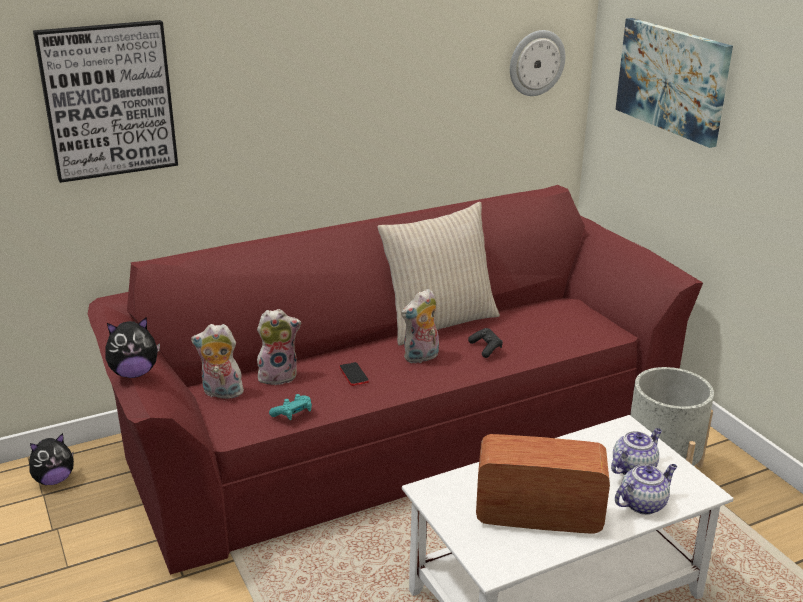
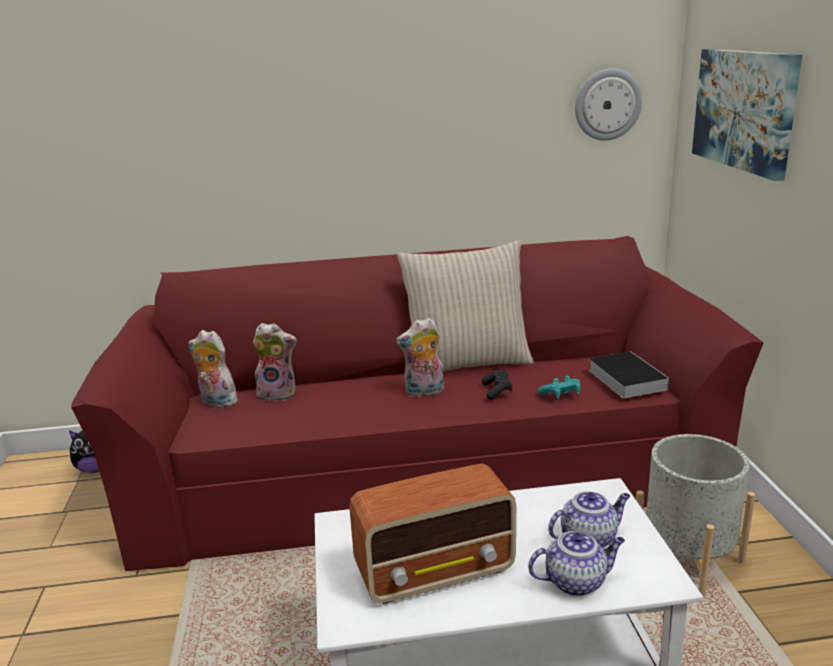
camera: 20 degrees right, 5 degrees down
(108, 100) = (152, 118): picture -> none
(134, 373) = (109, 365): plush toy -> none
(293, 414) = (263, 428): turquoise game controller -> turquoise game controller (561, 395)
(354, 375) = (346, 400): phone -> none
(536, 516) = (437, 572): radio -> radio turned 135 degrees clockwise
(586, 322) = (625, 378): none -> book

